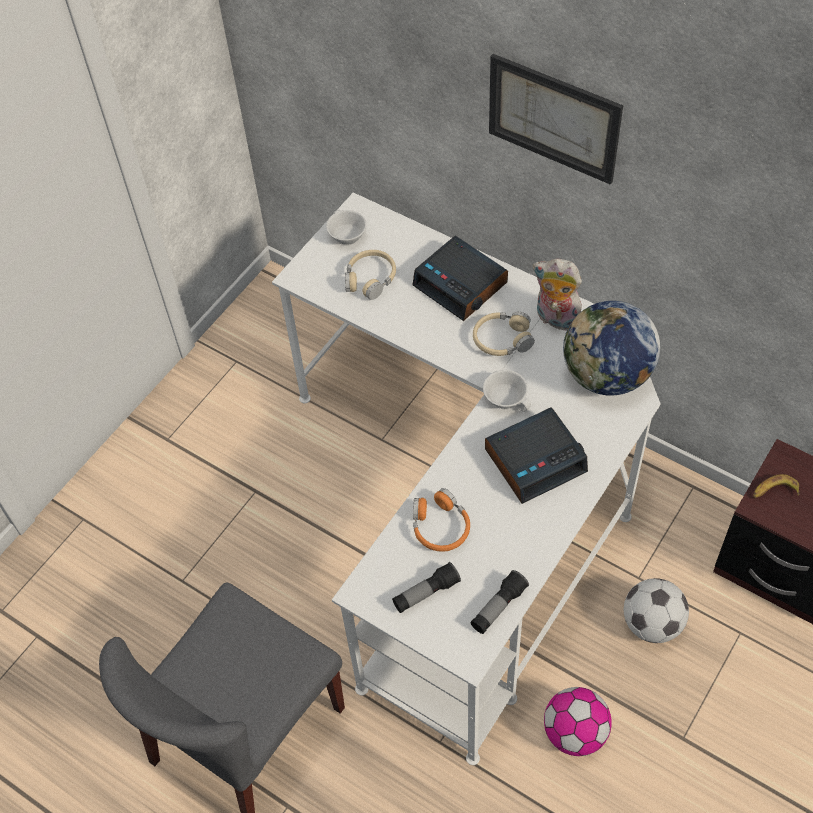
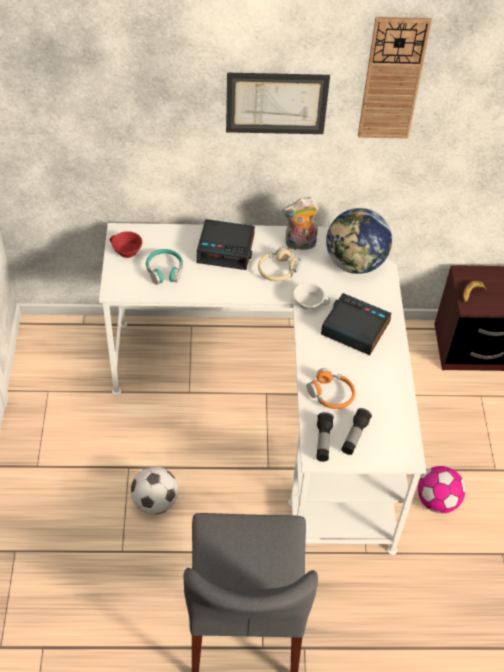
camera: 40 degrees left, 5 degrees down
(345, 236) = (126, 251): white cup -> red cup
(370, 279) = (165, 270): beige headphones -> turquoise headphones
(498, 607) = (402, 421): flashlight -> flashlight (323, 441)
(535, 459) = (354, 329): alarm clock -> alarm clock turned 90 degrees counterclockwise
(652, 623) = (431, 416): football -> football (155, 502)
(708, 144) = (392, 79): none -> wall clock

